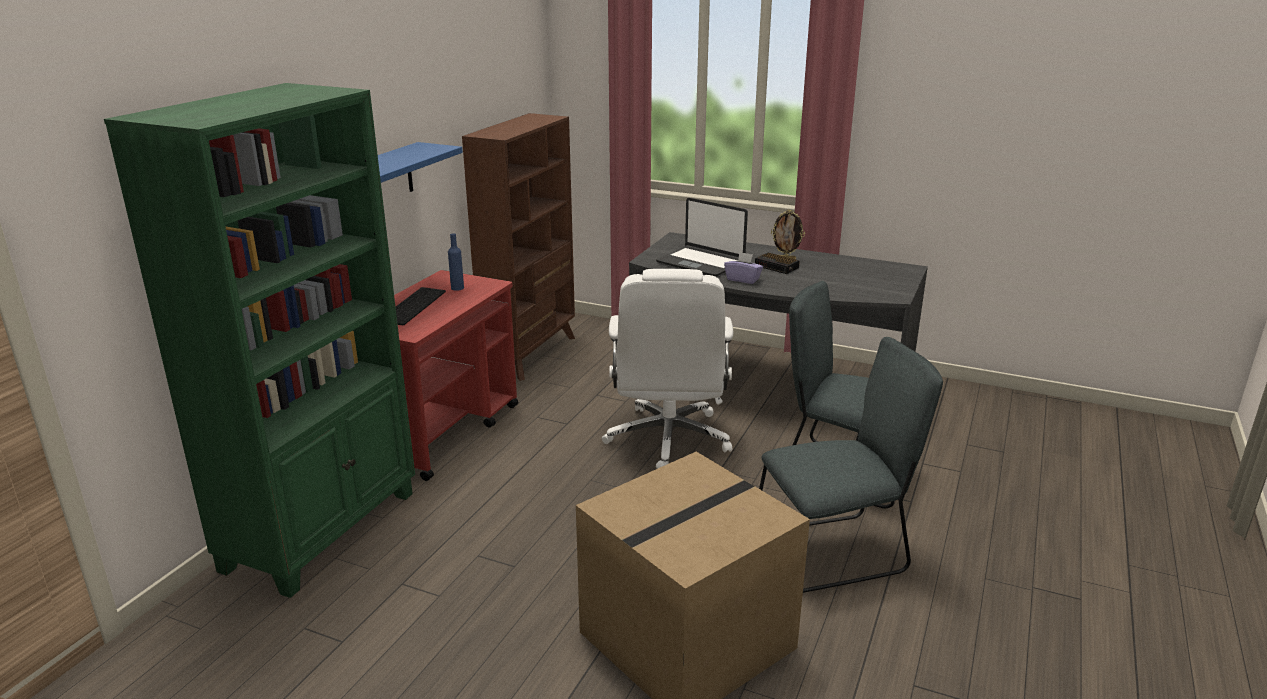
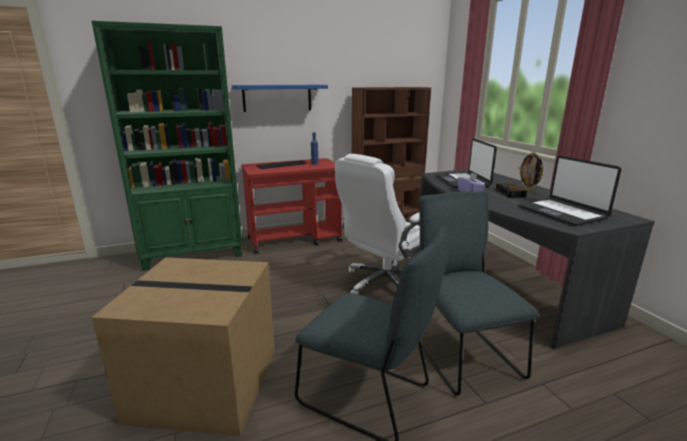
camera: 45 degrees right, 5 degrees down
(859, 280) = (562, 213): none -> laptop

